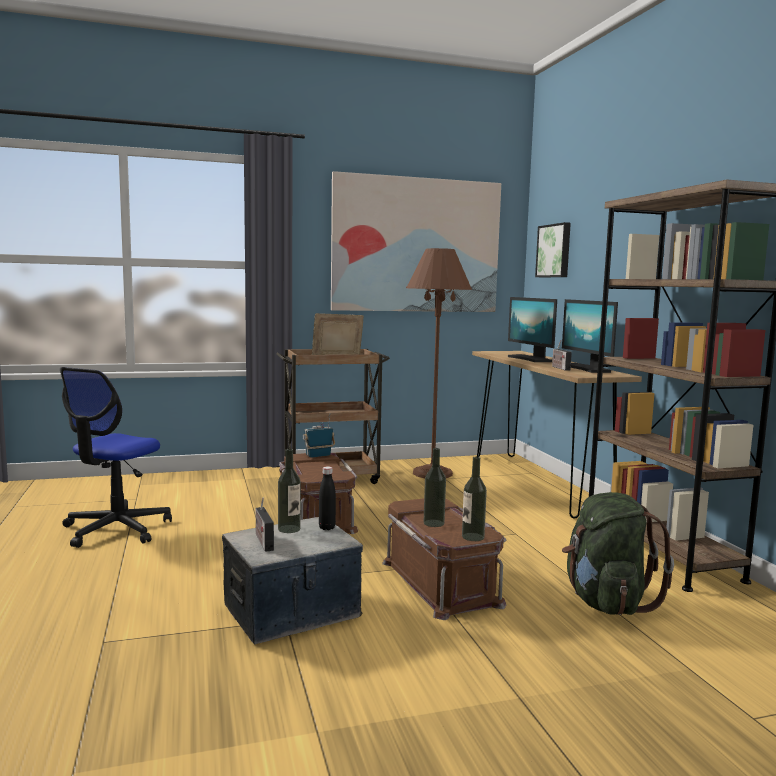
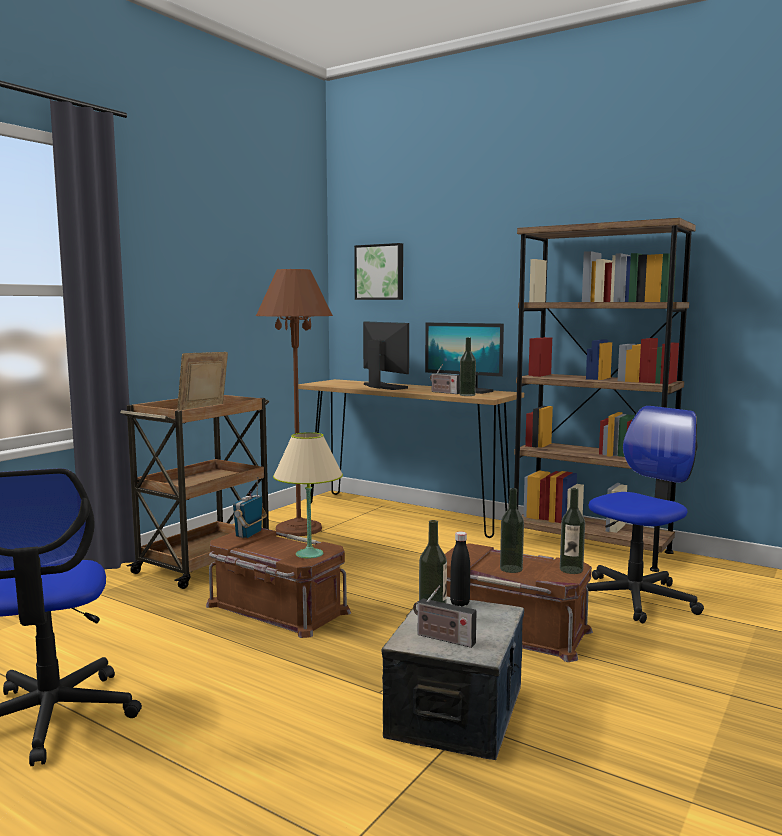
camera: 40 degrees left, 0 degrees up
(322, 475) = (309, 554): none -> beige table lamp
(416, 245) = (238, 264): picture -> none
(530, 359) = (383, 387): monitor -> monitor turned 150 degrees counterclockwise
(570, 372) = (467, 395): none -> bottle
(606, 602) = (635, 598): green backpack -> office chair

